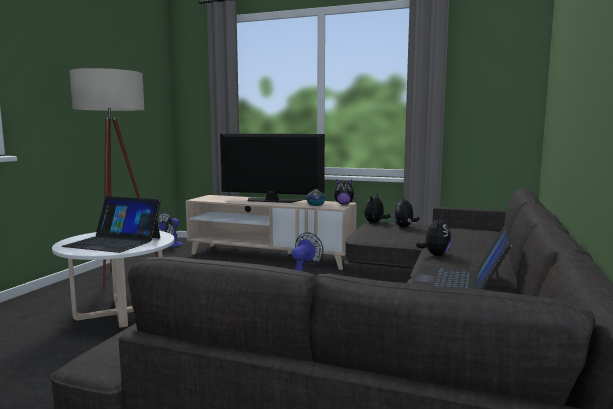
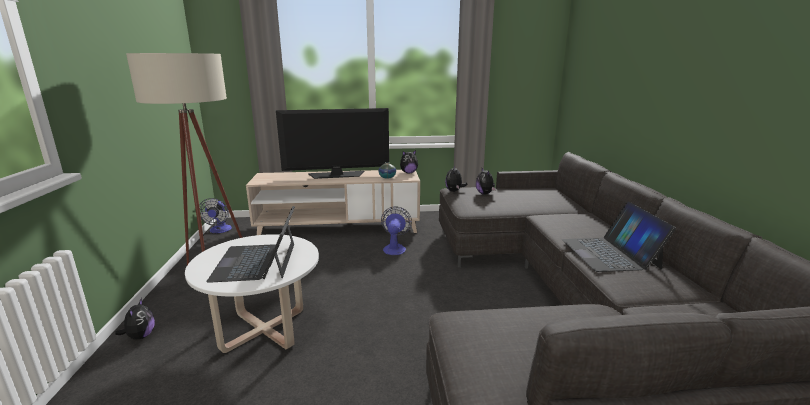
camera: 25 degrees left, 10 degrees up
(114, 242) = (256, 261): laptop -> laptop turned 90 degrees clockwise
(435, 255) = (551, 224): plush toy -> plush toy (140, 336)

